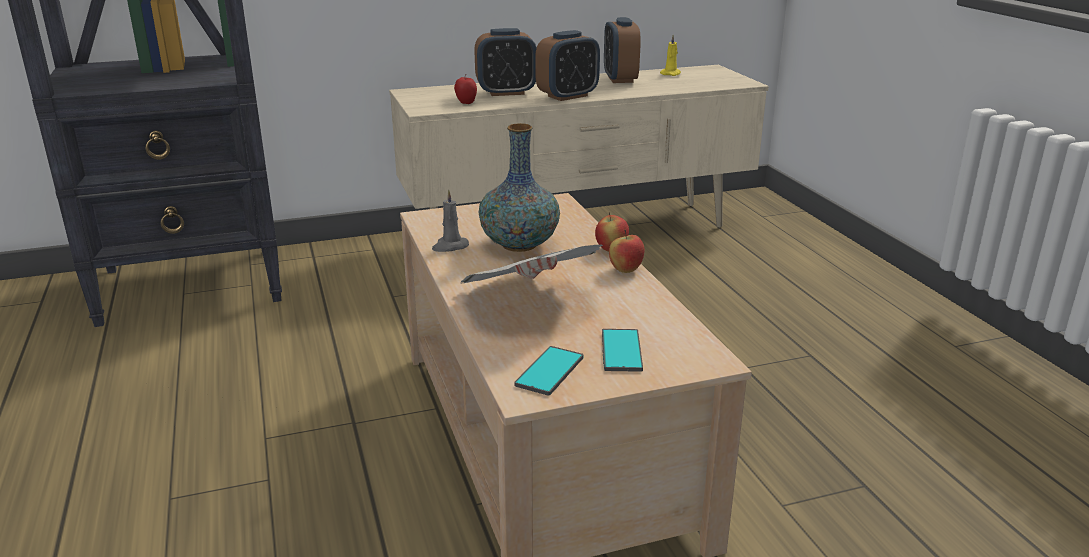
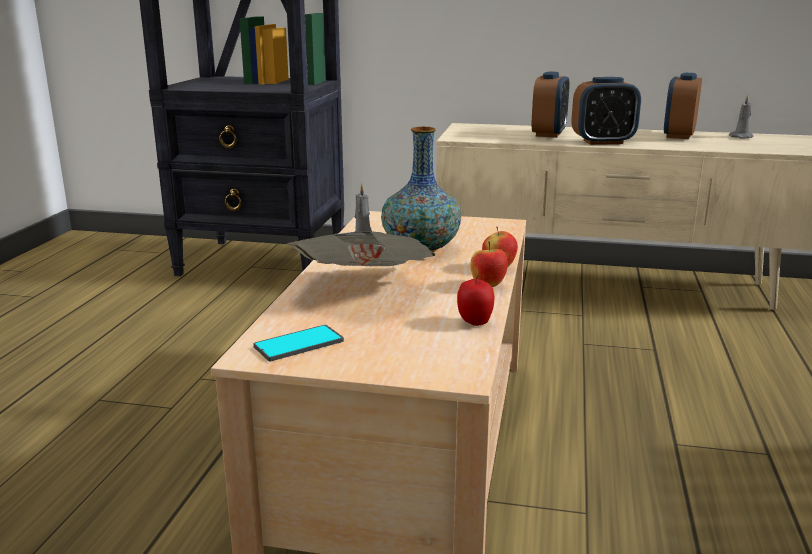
camera: 30 degrees right, 5 degrees down
(466, 103) = (500, 137): apple -> apple (474, 322)
(506, 92) = (549, 134): alarm clock -> alarm clock turned 90 degrees counterclockwise
(621, 351) = (385, 345): phone -> none
(670, 74) = (741, 137): yellow candle -> grey candle

